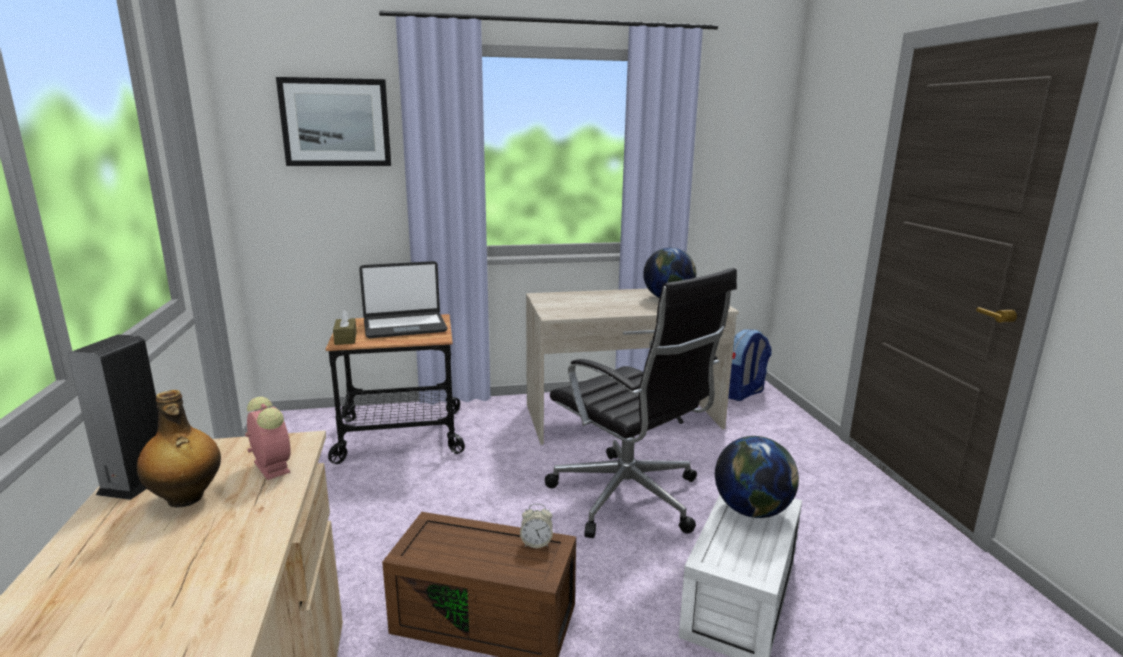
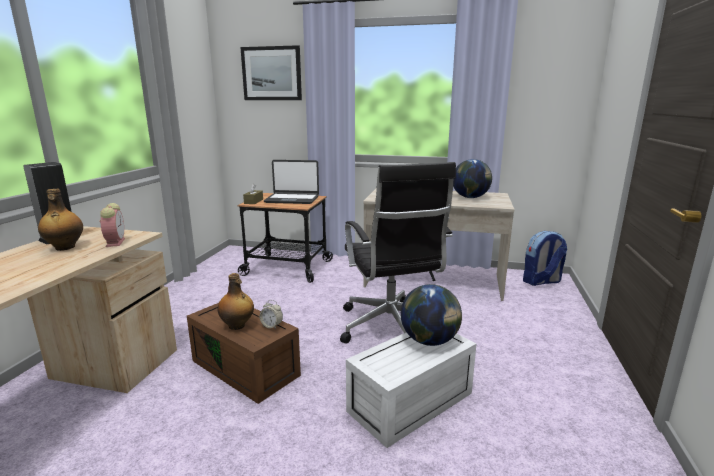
camera: 25 degrees right, 0 degrees up
(485, 557) = (237, 326): none -> bottle

